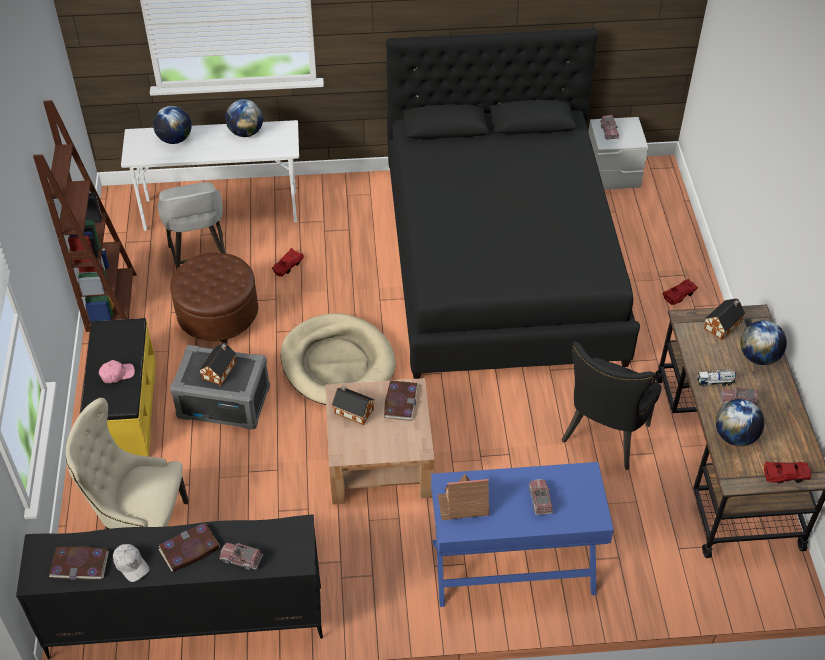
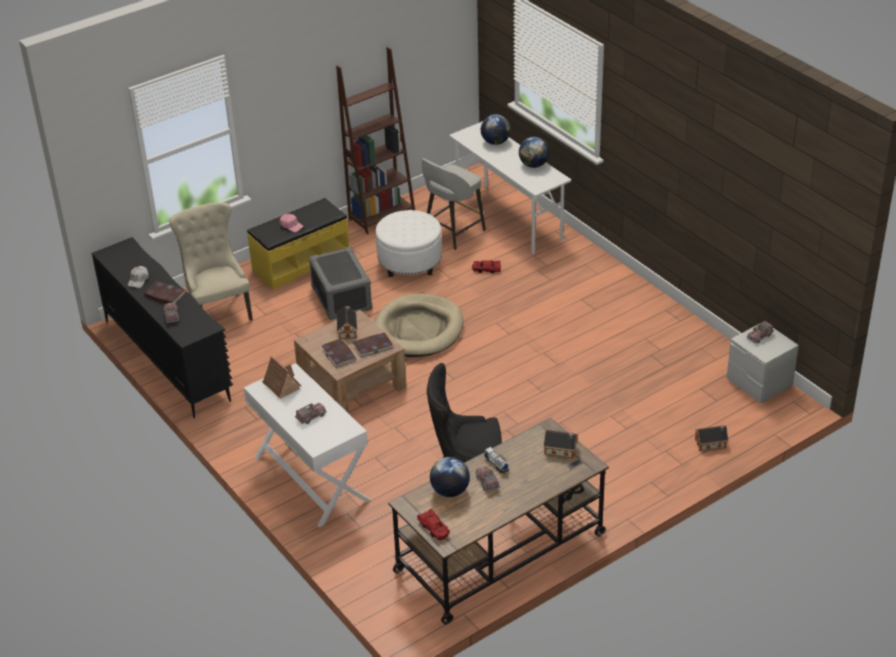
camera: 60 degrees right, 10 degrees down
(80, 564) = (126, 263): book -> book (339, 355)
(218, 318) = (409, 263): brown ottoman -> white ottoman
(220, 370) = (340, 268): toy house -> toy house (711, 443)
(501, 262) = (593, 364): black bed -> none
(513, 567) = (311, 479): blue console table -> white console table
(680, 295) = (656, 469): red toy car -> none
(758, 357) = (544, 479): globe -> none

